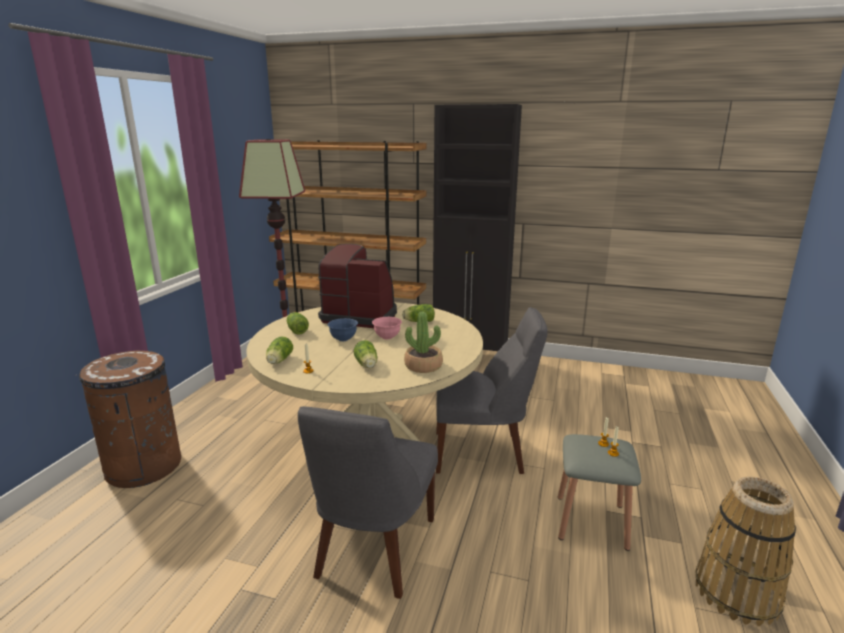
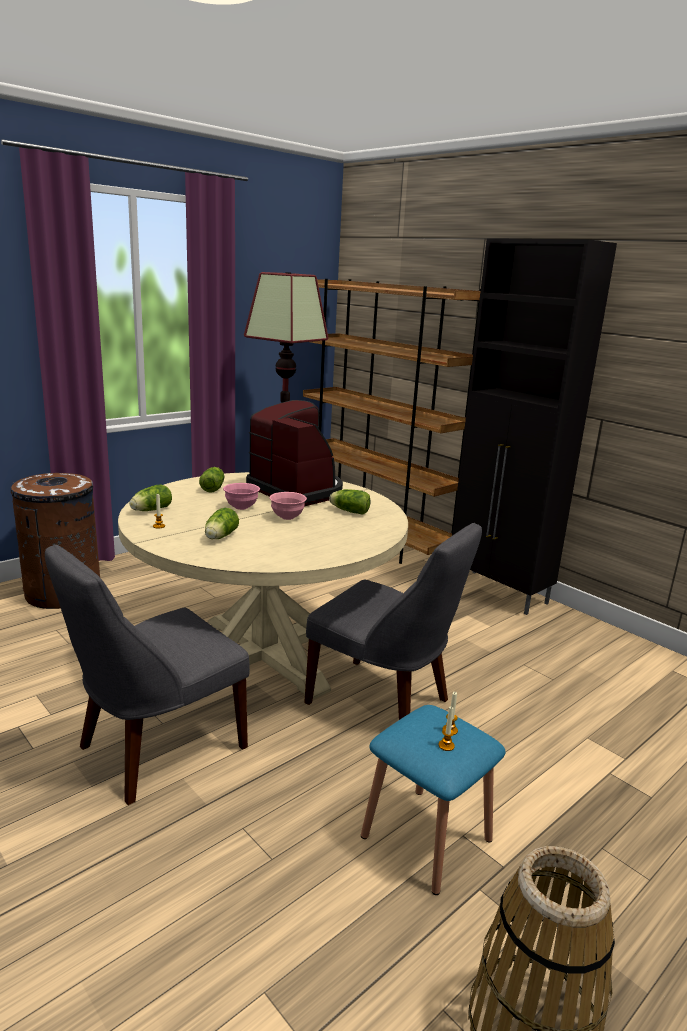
camera: 30 degrees right, 0 degrees up
(343, 339) = (241, 507): blue bowl -> pink bowl
(423, 366) = (273, 555): potted plant -> none
(591, 521) = (426, 838): grey stool -> blue stool

